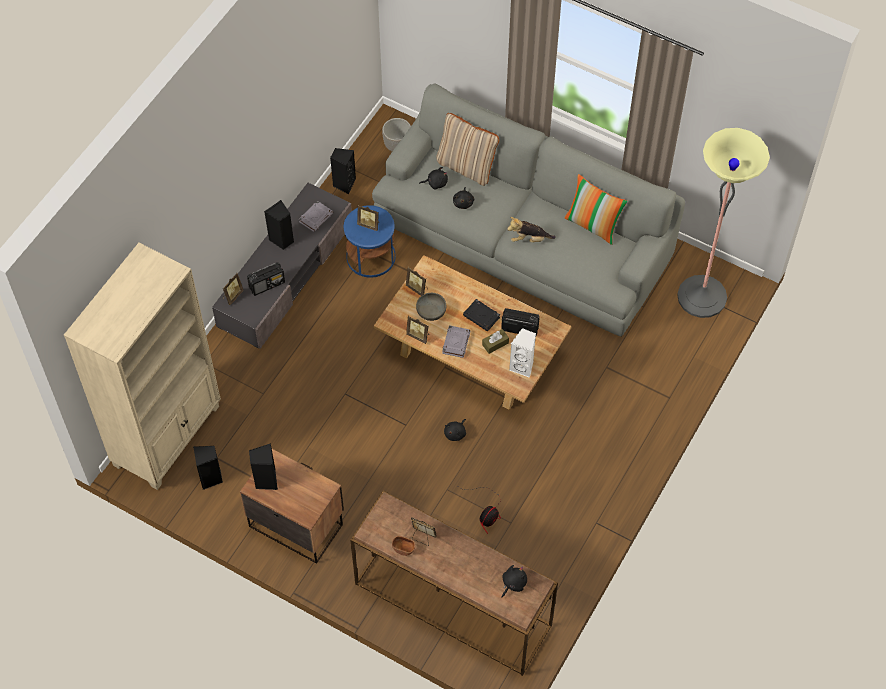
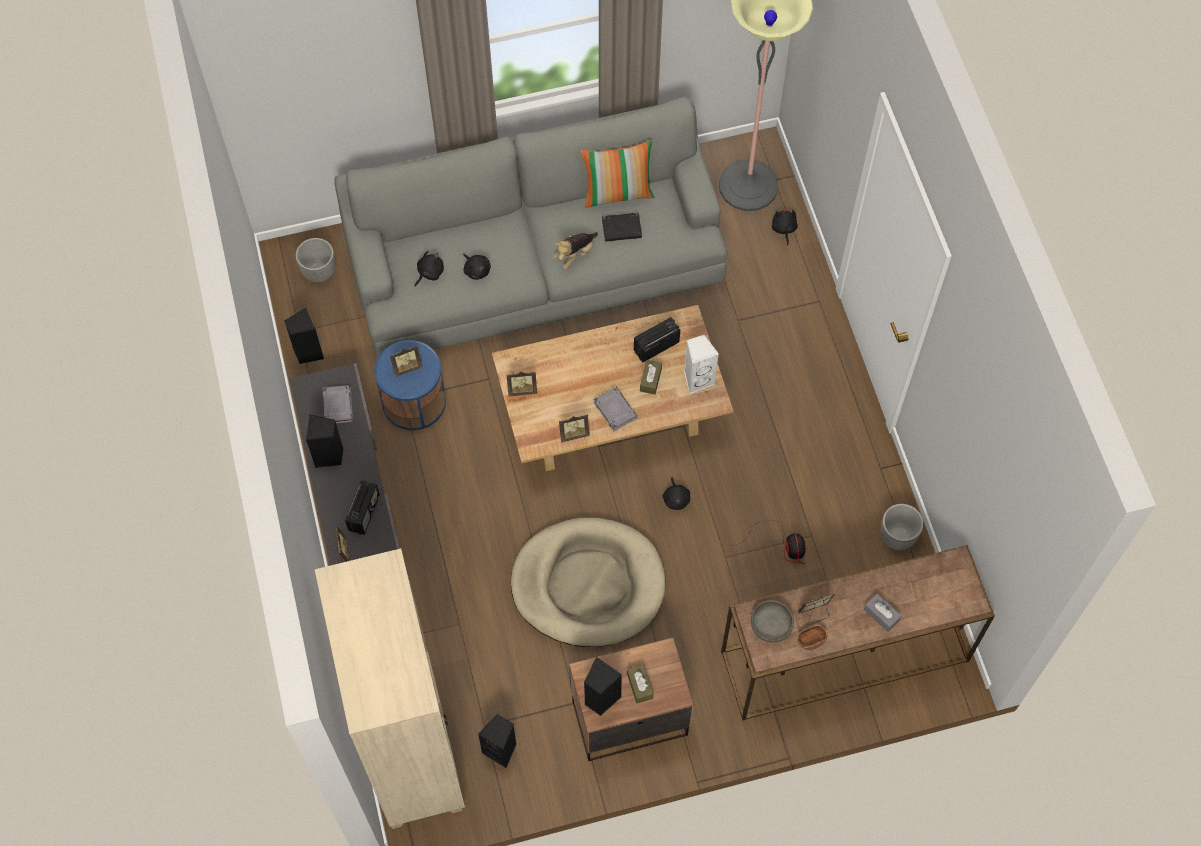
camera: 45 degrees left, 5 degrees up
(294, 493) = (639, 686): none -> brown tissue box
(354, 435) = (588, 585): none -> beige dog bed
(431, 311) = (559, 400): grey bowl -> grey bowl (770, 626)
(459, 572) = (881, 615): none -> grey tissue box
(466, 166) = (441, 232): beige pillow -> none
(482, 317) = (610, 365): black book -> black book (622, 229)
(513, 583) = (936, 581): black plush toy -> black plush toy (783, 229)
(560, 569) = (897, 537): none -> planter

